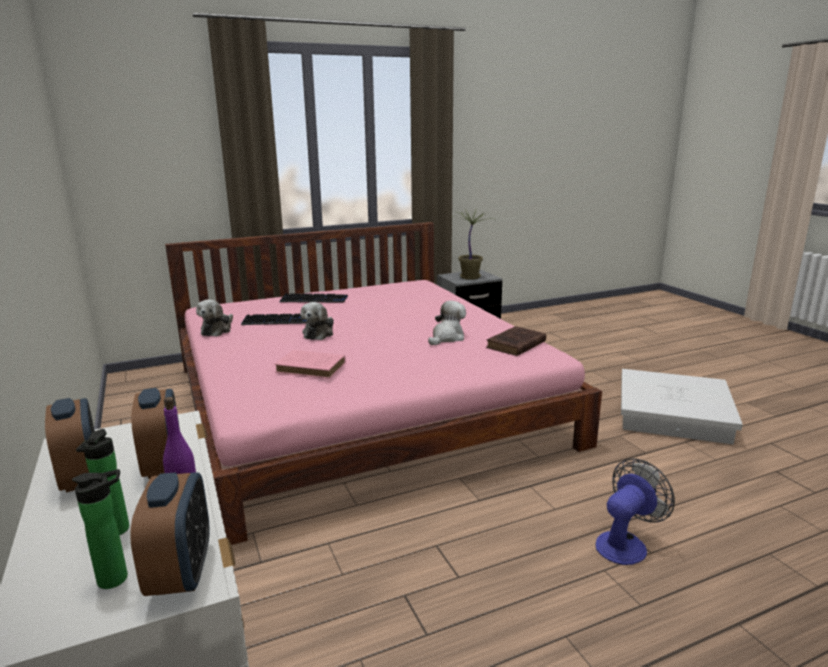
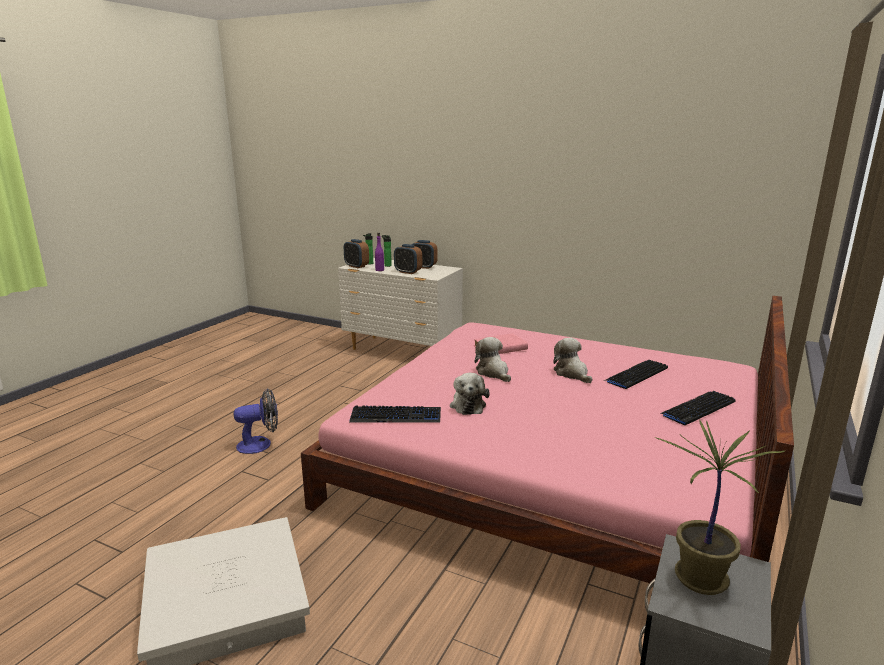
camera: 140 degrees right, 0 degrees up
(217, 330) = (646, 354): plush toy -> plush toy (493, 373)
(515, 345) = (396, 416): brown book -> keyboard
(625, 543) = (260, 444): fan -> fan turned 120 degrees counterclockwise

